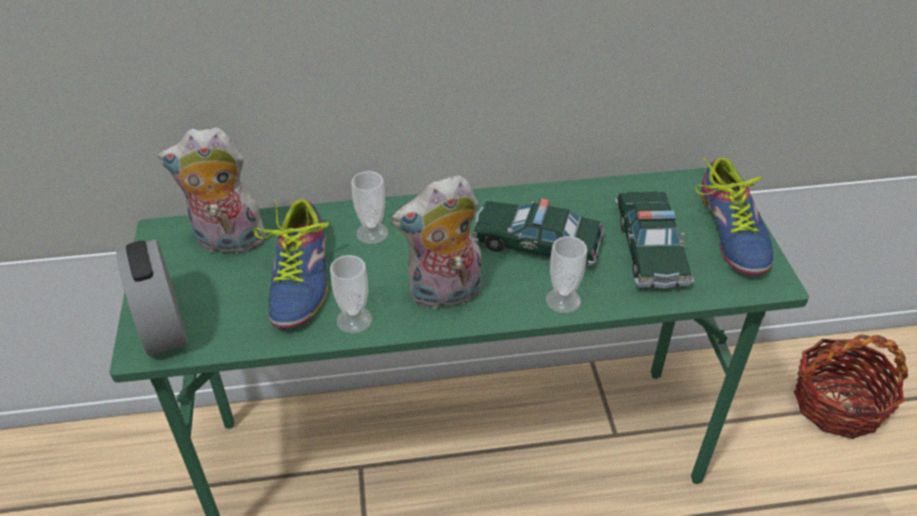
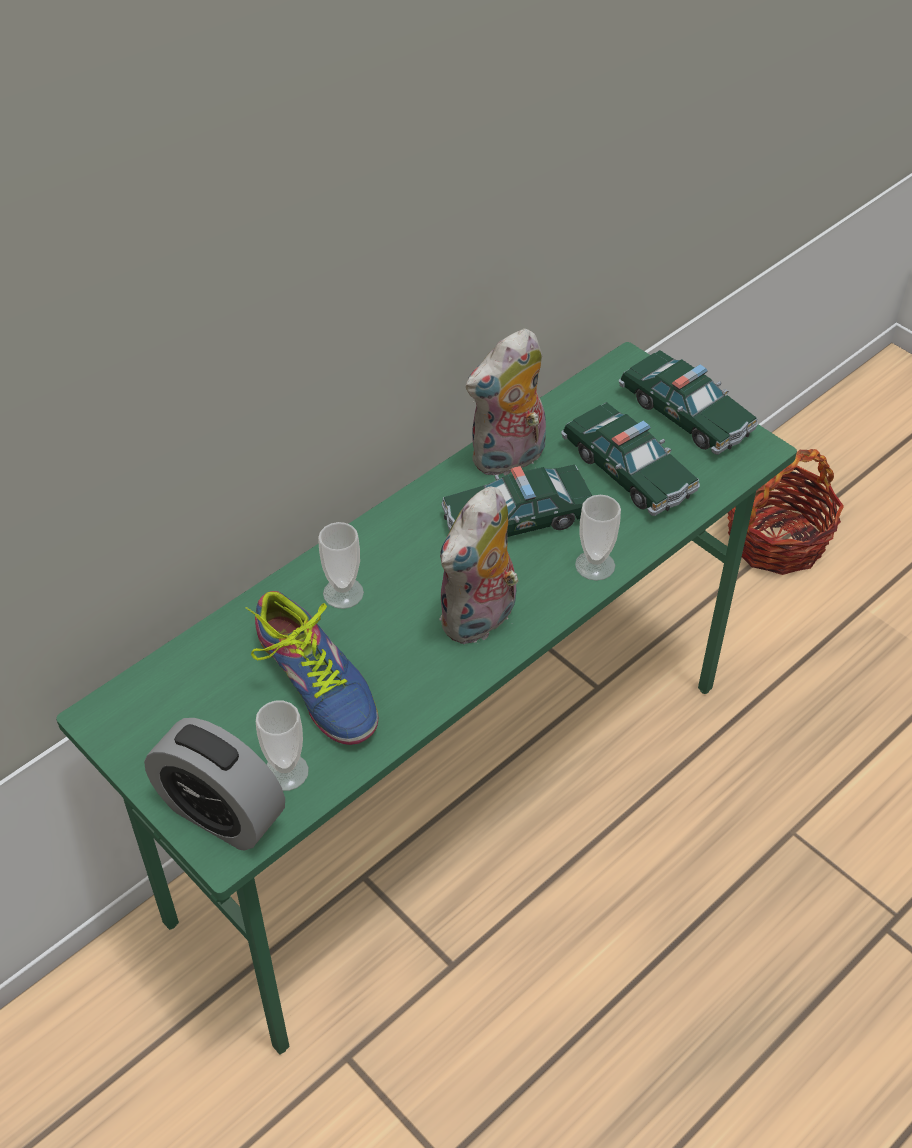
camera: 35 degrees left, 5 degrees up
(227, 242) = (192, 687): plush toy -> plush toy (508, 459)
(354, 320) = (416, 694): cup -> cup (286, 772)
(732, 231) = (685, 414): shoe -> toy car

